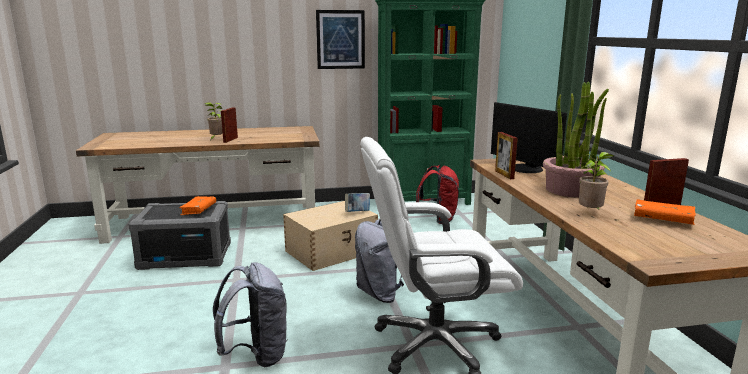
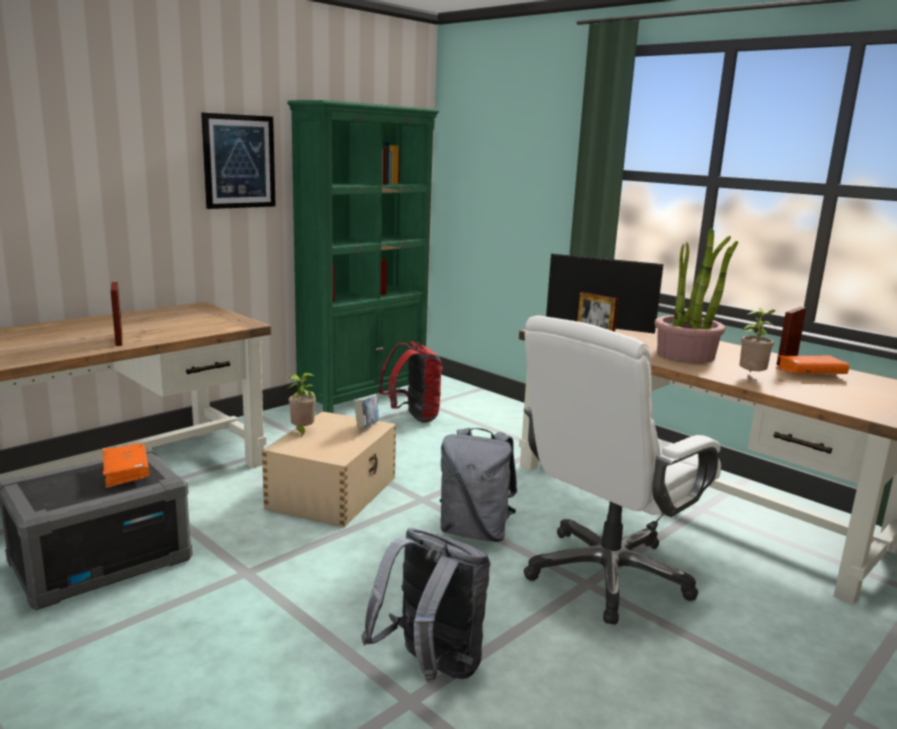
camera: 35 degrees left, 0 degrees up
(216, 139) = (88, 341): potted plant -> potted plant (302, 431)

